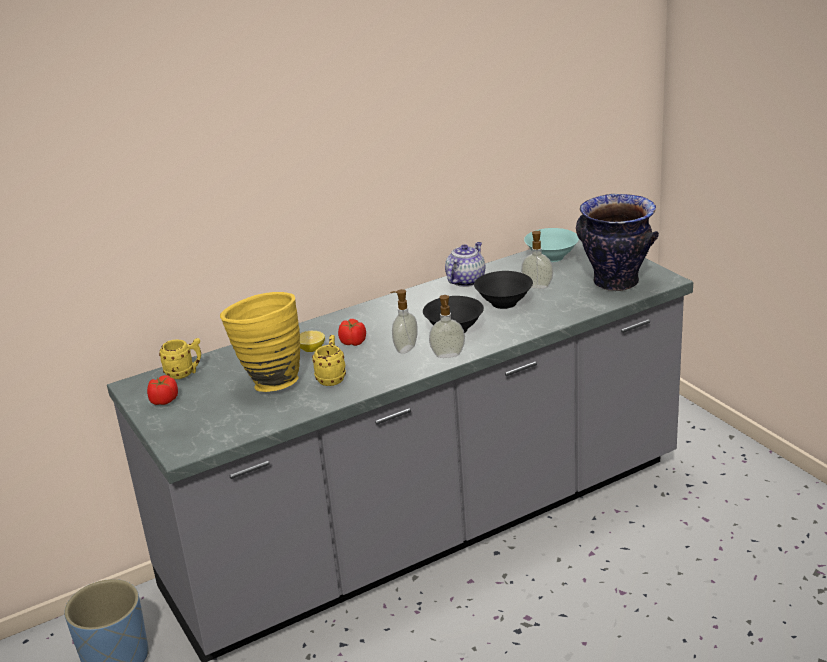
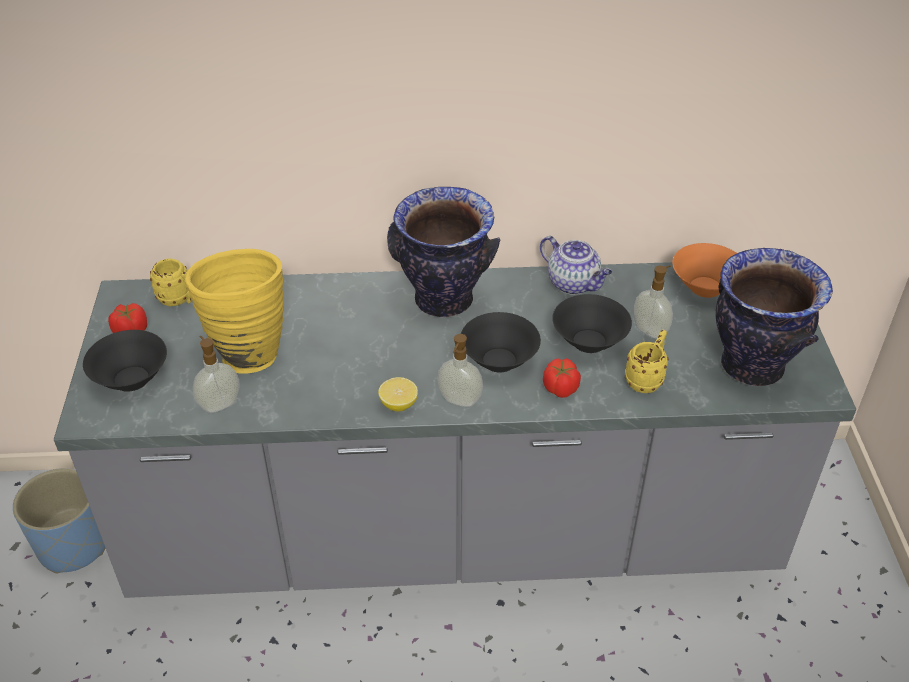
camera: 25 degrees right, 15 degrees up
(194, 422) = (132, 378): none -> black bowl
(311, 349) = (326, 321): lemon -> lemon (398, 404)
(332, 378) = (312, 377): yellow mug -> yellow mug (646, 379)
(353, 342) = (376, 330): tomato -> tomato (560, 388)
(385, 314) = (443, 301): none -> vase
(405, 348) = (422, 367): soap dispenser -> soap dispenser (219, 404)
(466, 280) = (574, 284): teapot -> teapot turned 75 degrees clockwise
(551, 257) = (704, 287): turquoise bowl -> orange bowl

